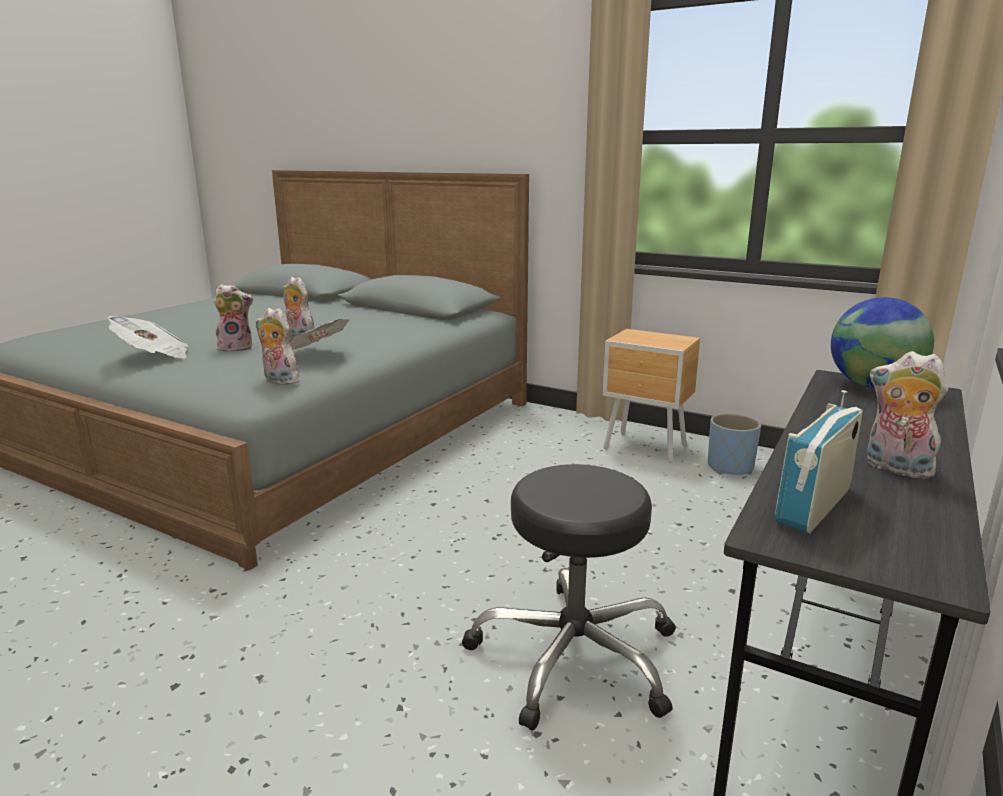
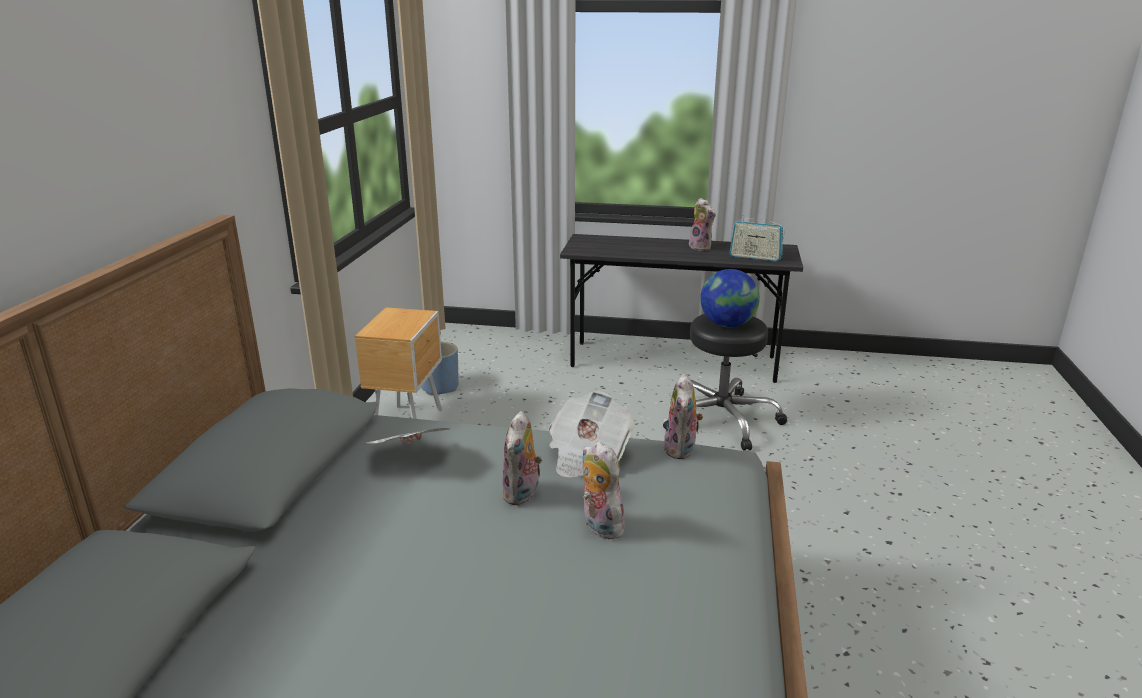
camera: 110 degrees left, 5 degrees up
(154, 356) = (685, 582): newspaper -> newspaper (409, 456)
(872, 386) = (585, 246): globe -> globe (727, 325)
(895, 468) = (701, 247): plush toy -> plush toy turned 60 degrees counterclockwise

